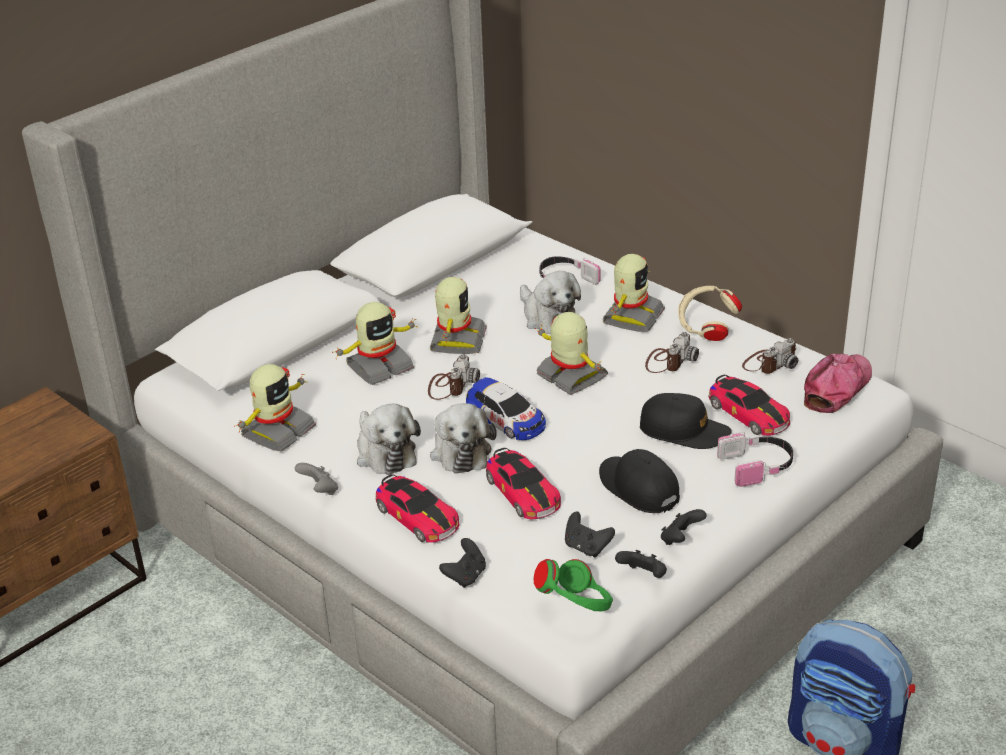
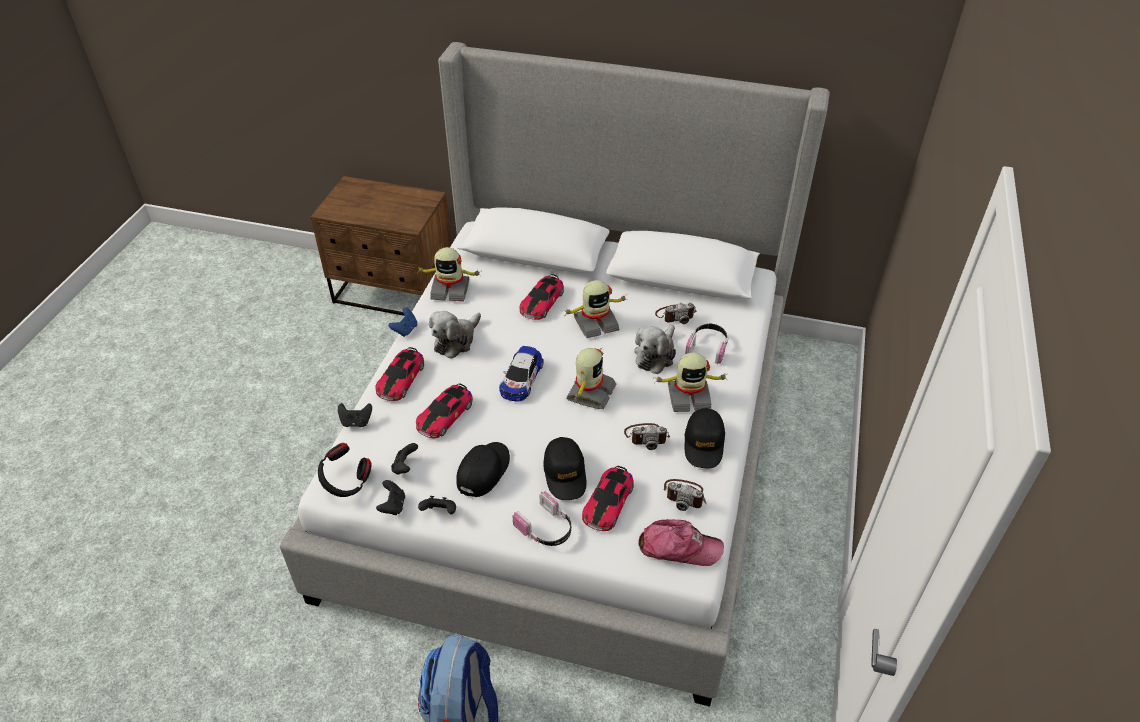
camera: 60 degrees right, 10 degrees up
(320, 490) = (405, 330): grey game controller -> blue game controller
(379, 367) = (542, 302): toy robot -> toy car
(450, 385) = (541, 340): camera -> camera (675, 315)
(460, 450) = (476, 372): plush toy -> none
(576, 608) = (346, 483): green headphones -> black headphones
(706, 329) = (704, 443): beige headphones -> black cap

